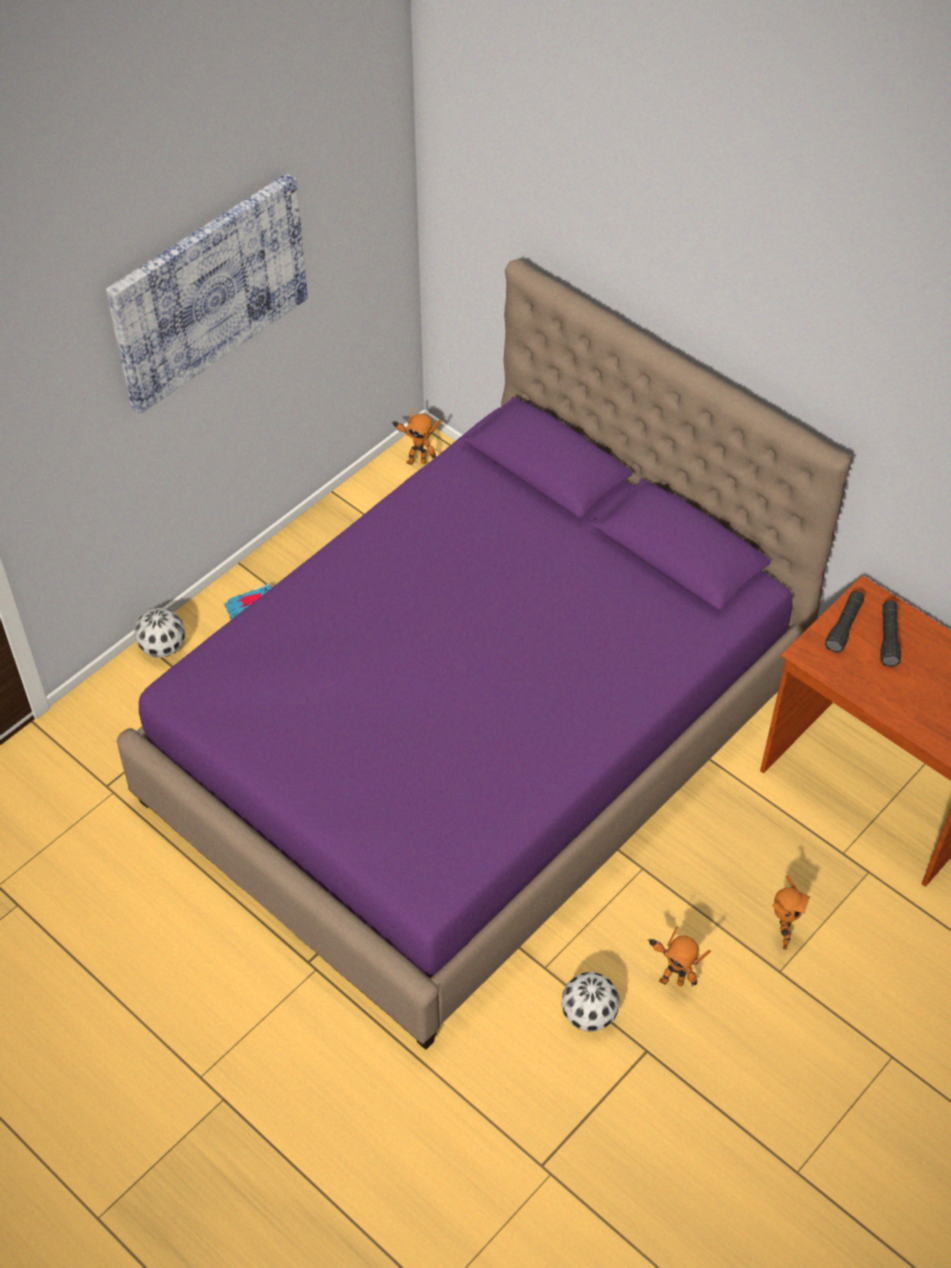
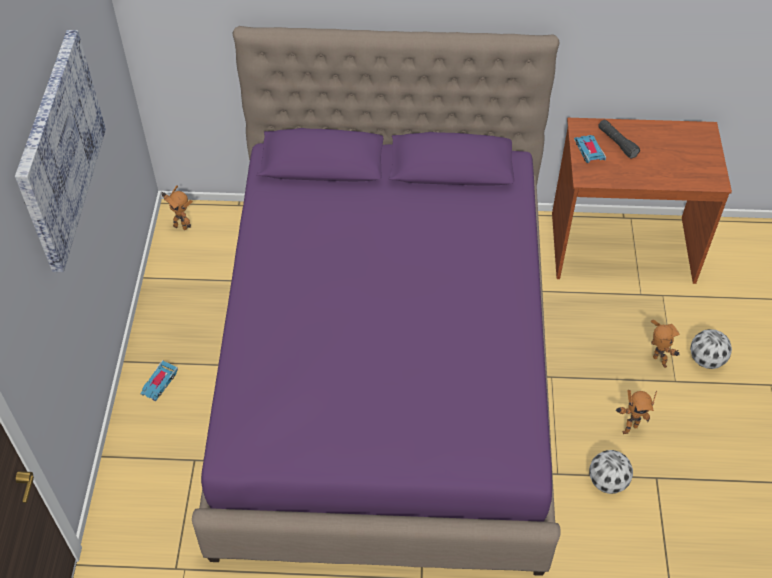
camera: 40 degrees left, 0 degrees up
(164, 648) = (125, 450): football -> football (706, 359)
(416, 460) = (181, 226): toy robot -> toy robot turned 60 degrees clockwise
(844, 627) = (589, 151): black flashlight -> toy car

